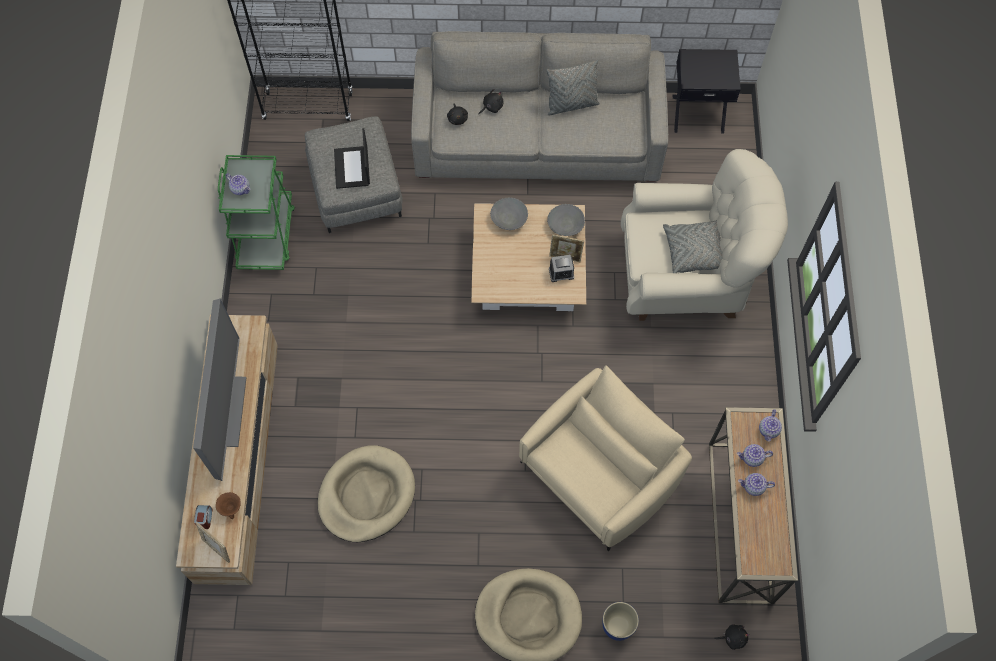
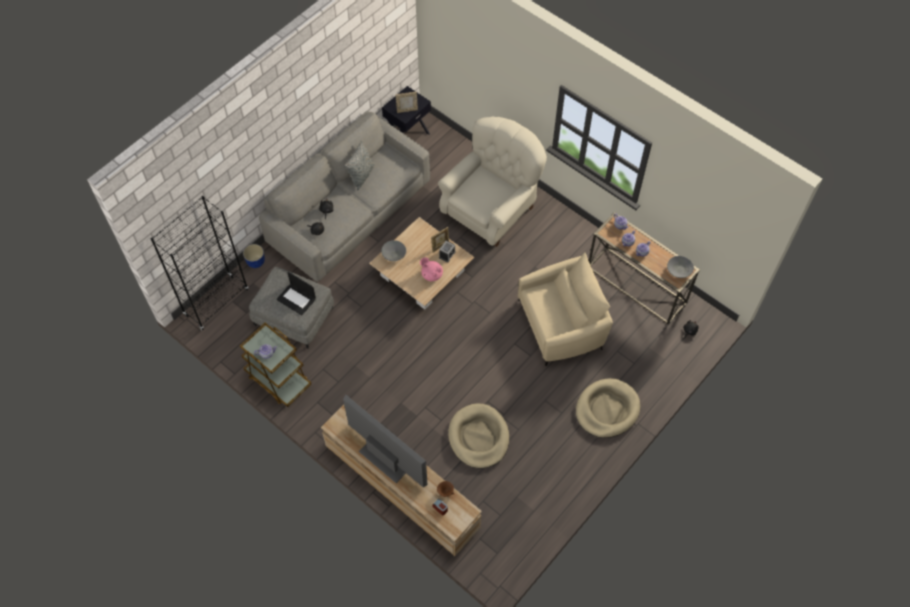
camera: 50 degrees left, 5 degrees down
(217, 548) = (462, 513): picture frame -> picture frame (407, 110)
(266, 235) = (278, 380): green cart -> brown cart
(519, 277) = (431, 274): none -> pink teapot
(565, 225) = (422, 233): grey bowl -> grey bowl (679, 270)
(599, 474) = (561, 324): beige armchair -> beige armchair turned 75 degrees clockwise
(618, 625) = (643, 374): planter -> planter (256, 262)
(694, 251) = (496, 188): grey pillow -> none

